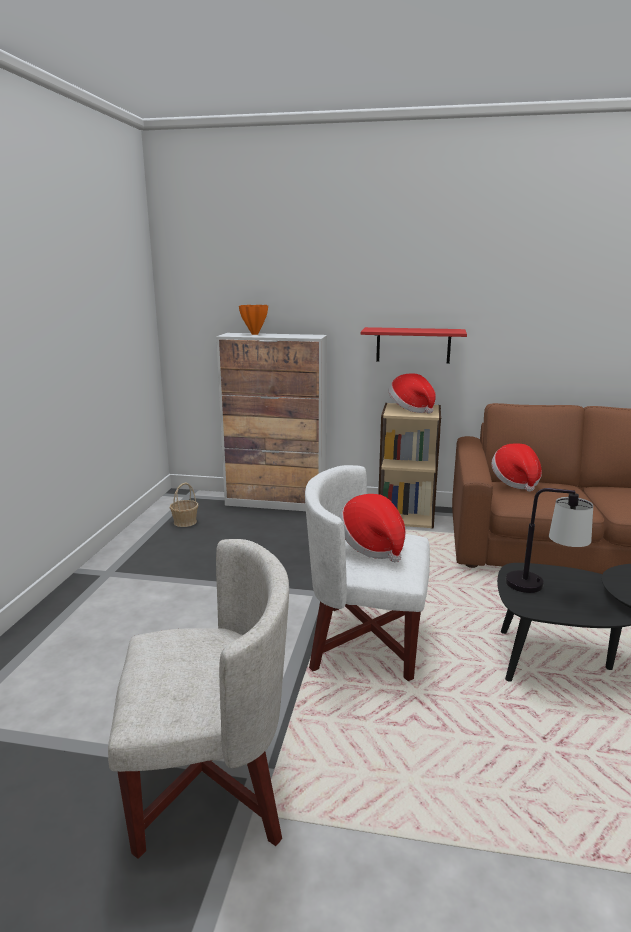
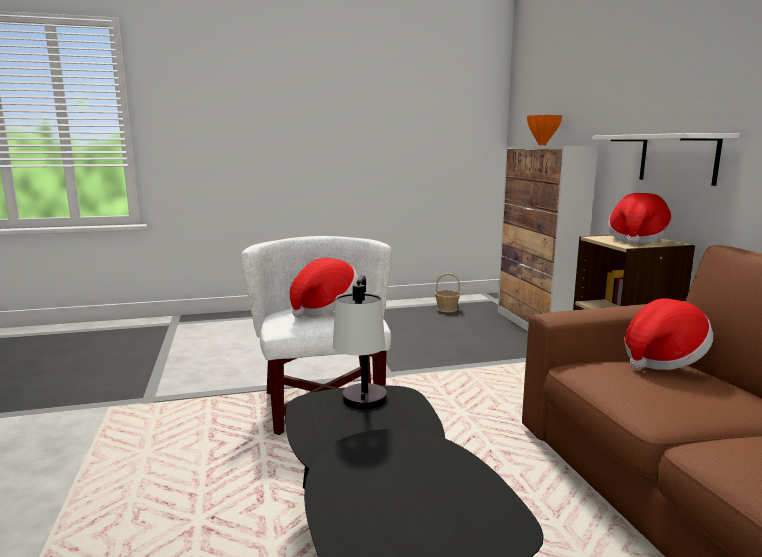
camera: 65 degrees right, 5 degrees down
(210, 784) = (135, 389): white armchair -> none
(413, 345) = (678, 158): red shelf -> white shelf

